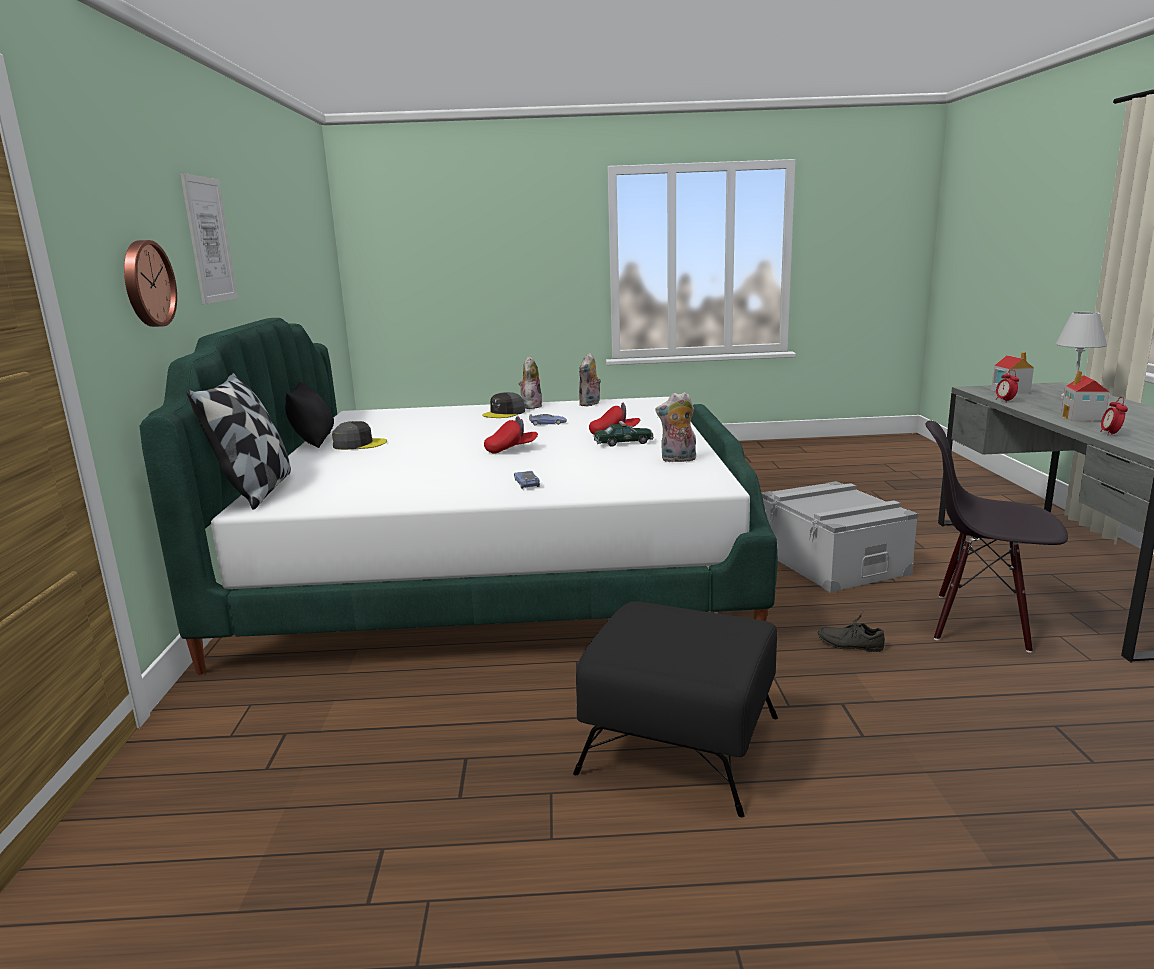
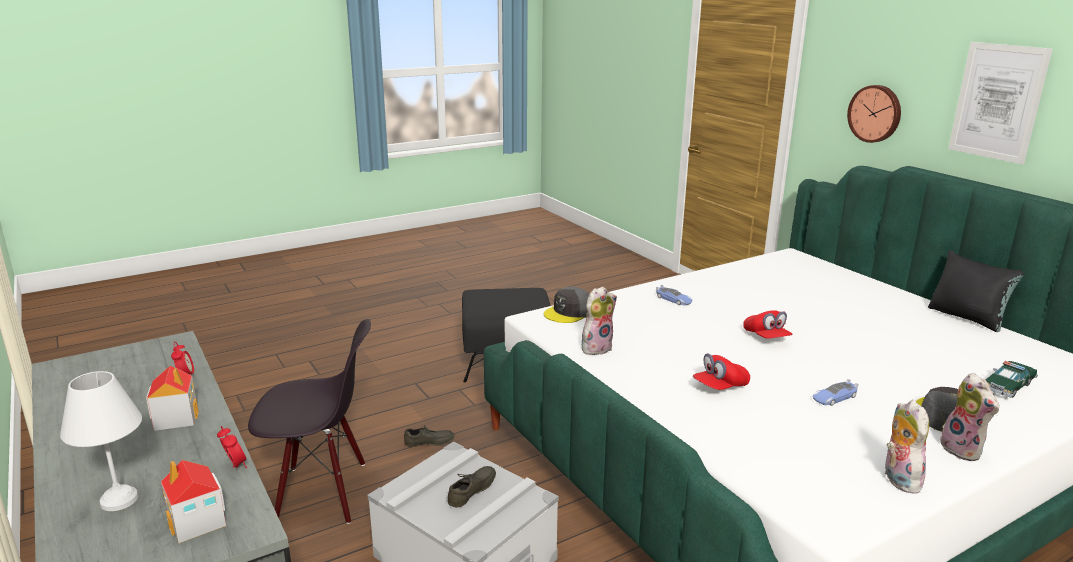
camera: 150 degrees right, 5 degrees up
(256, 491) = (827, 264): pillow -> none
(359, 444) = (916, 321): grey cap -> grey cap (569, 312)
(511, 449) = (766, 337): red cap -> red cap turned 60 degrees counterclockwise
(623, 442) = (683, 368): toy car -> toy car (1008, 386)
(826, 502) = (473, 492): none -> grey shoe

